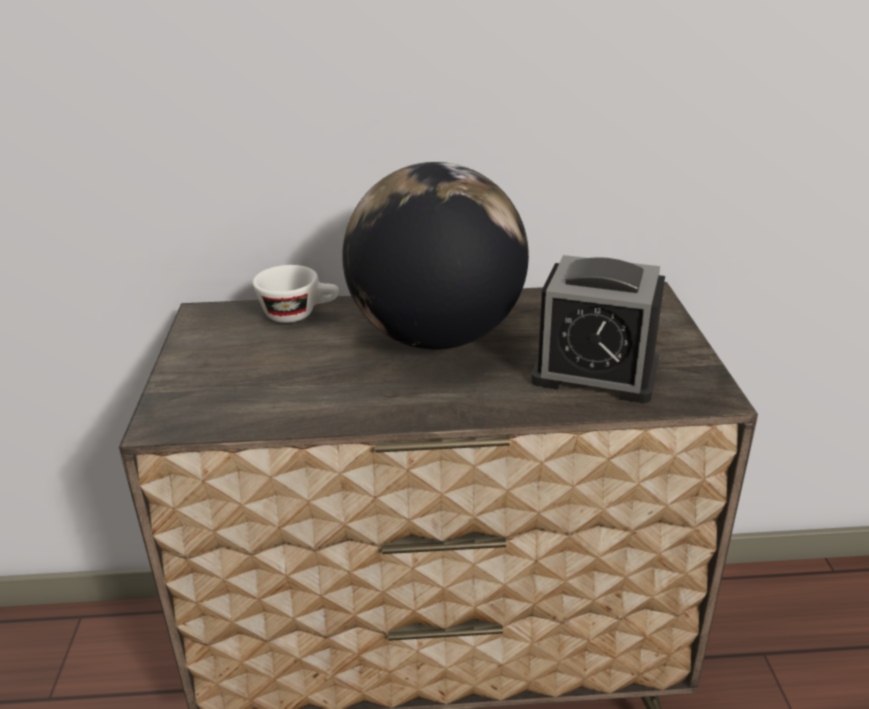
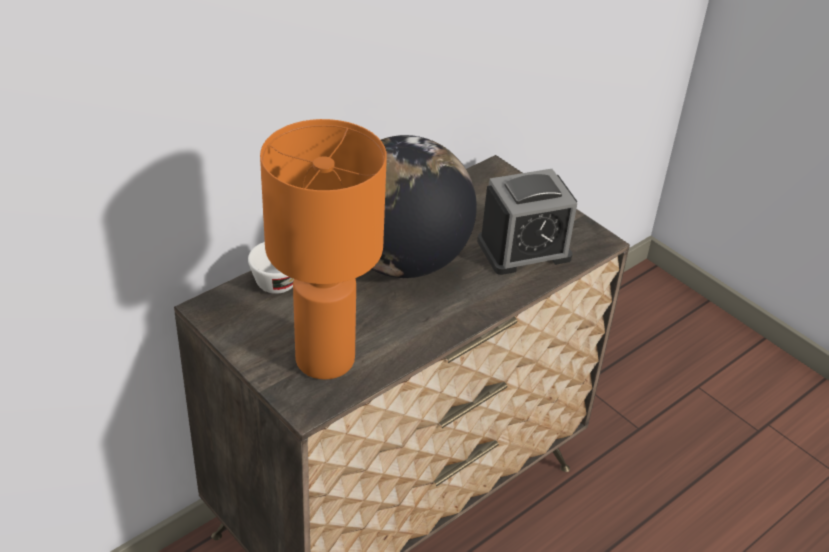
camera: 40 degrees left, 10 degrees up
(242, 391) = (326, 359): none -> orange table lamp

